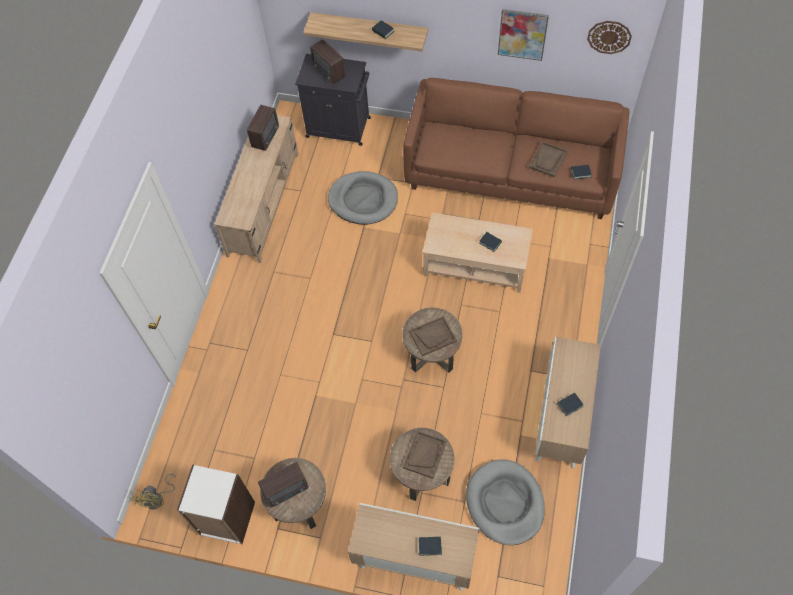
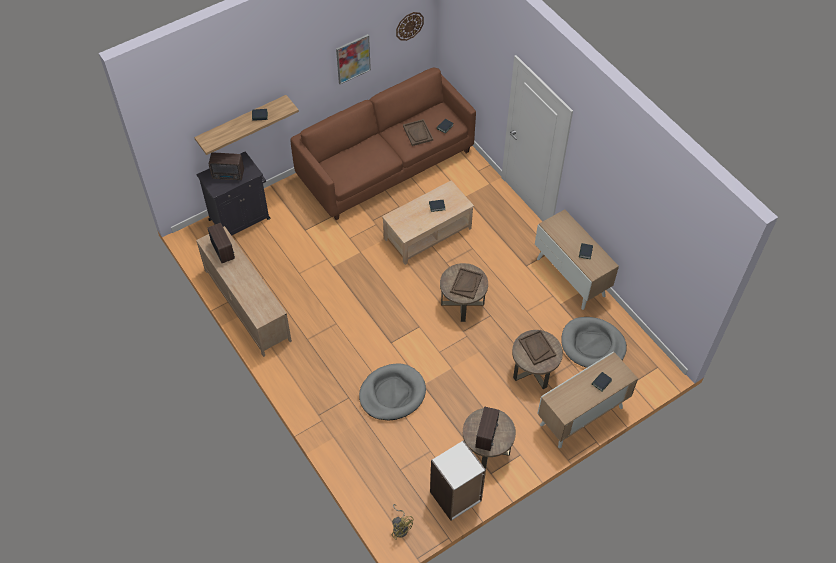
camera: 50 degrees left, 5 degrees down
(363, 200) = (312, 250): grey dog bed -> grey dog bed (392, 393)

